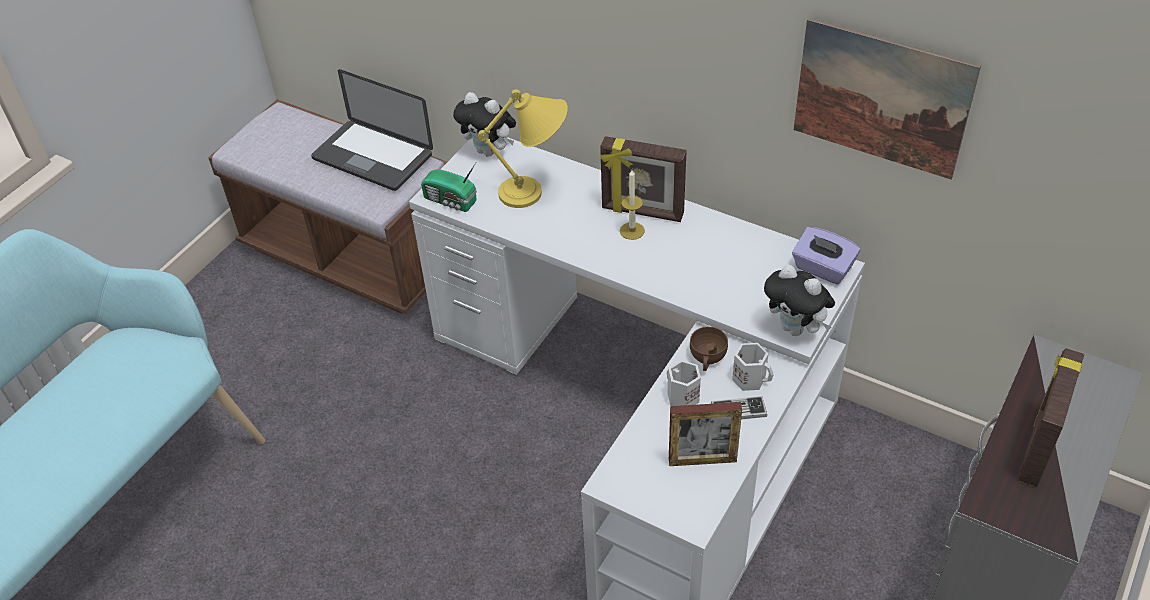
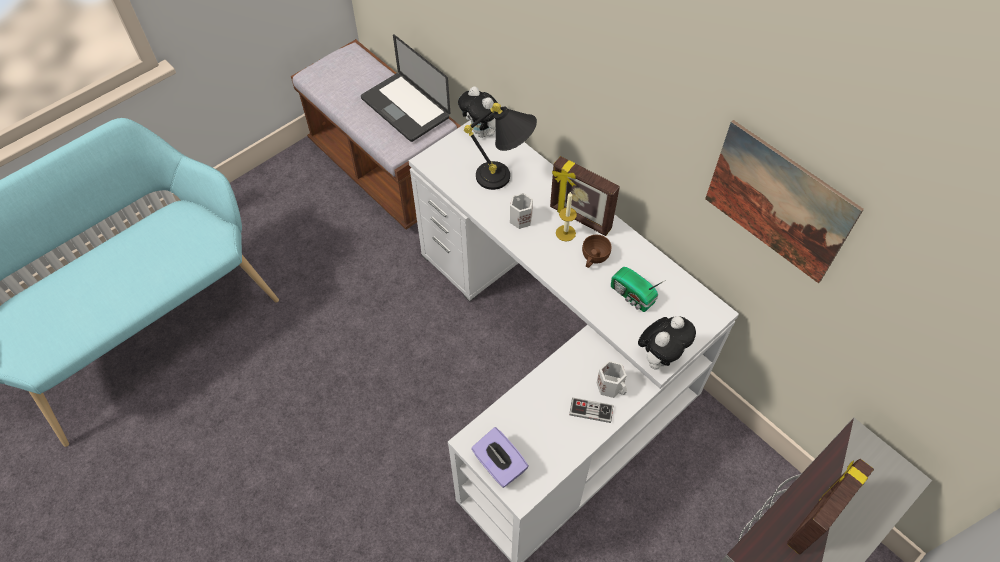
camera: 15 degrees right, 10 degrees up
(451, 201) = (439, 169): radio -> radio (632, 296)
(536, 193) = (505, 179): yellow table lamp -> black table lamp
(681, 397) = (551, 386): white mug -> white mug (519, 219)
(702, 460) = (547, 444): picture frame -> none
(707, 359) = (584, 359): brown cup -> brown cup (593, 258)
(796, 329) = (660, 357): plush toy -> plush toy turned 105 degrees counterclockwise
(822, 269) = (702, 309): purple tissue box -> purple tissue box (499, 465)

